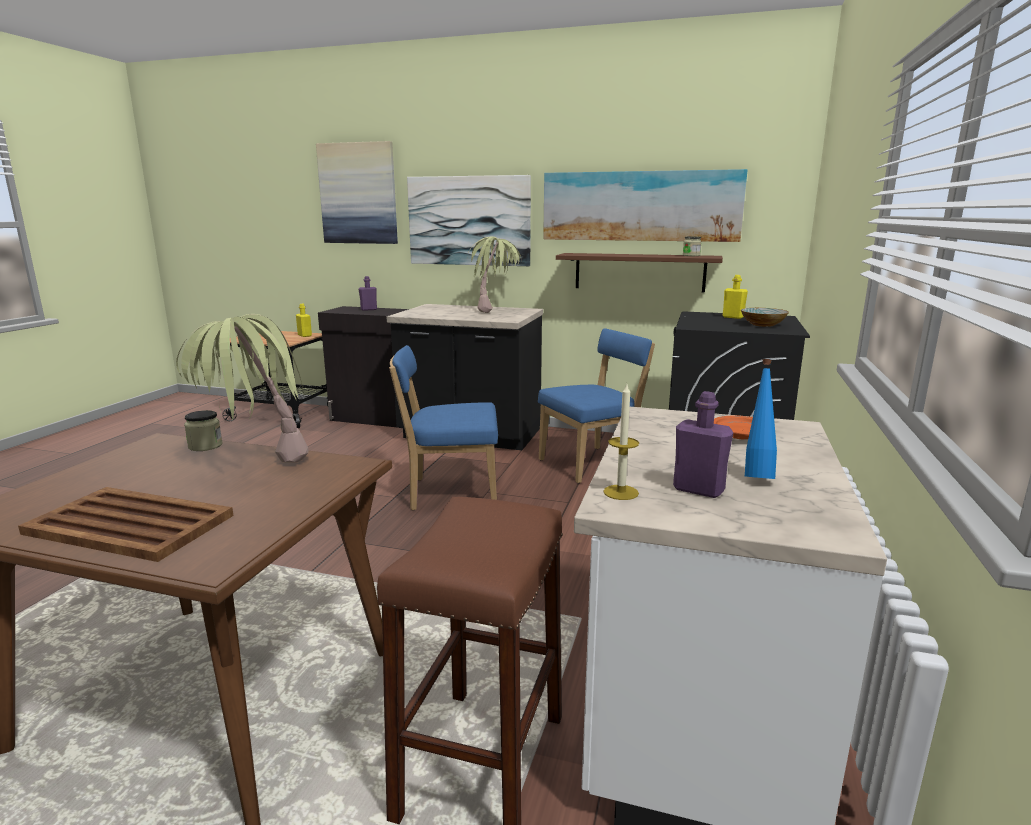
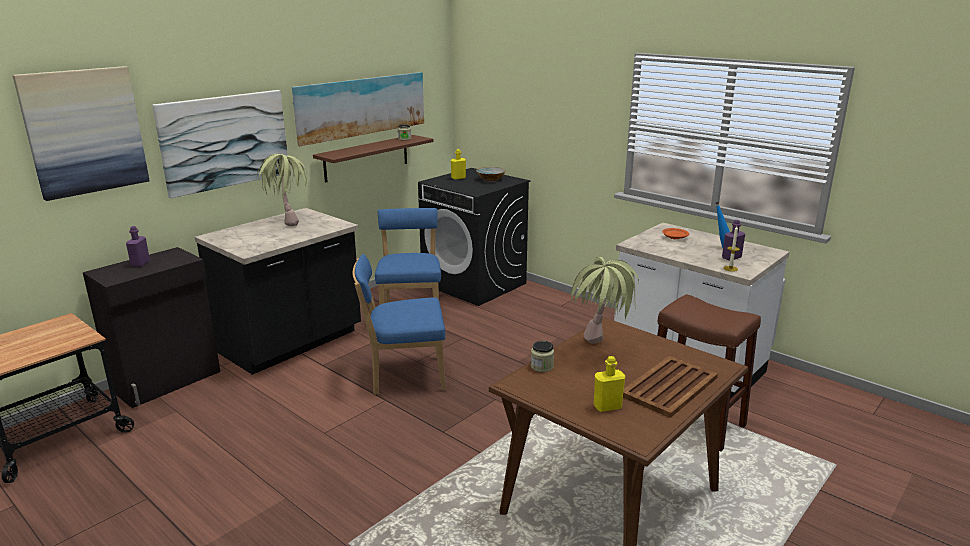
camera: 65 degrees left, 5 degrees up
(304, 335) = (60, 325): yellow bottle -> yellow bottle (607, 406)
(449, 493) = (403, 376): blue chair -> blue chair turned 60 degrees clockwise

